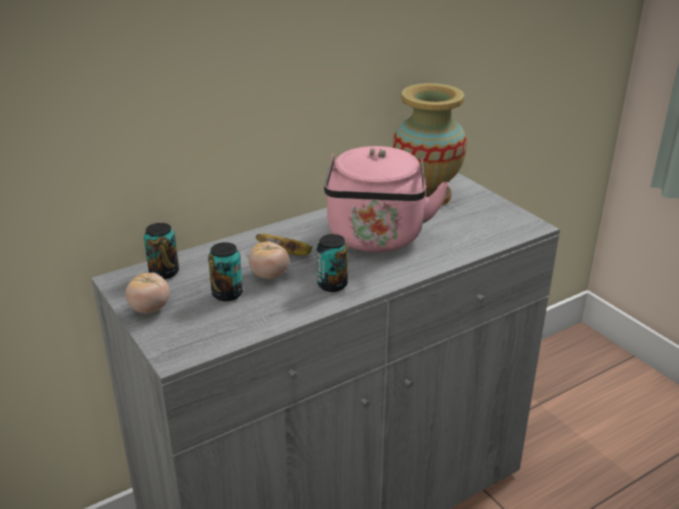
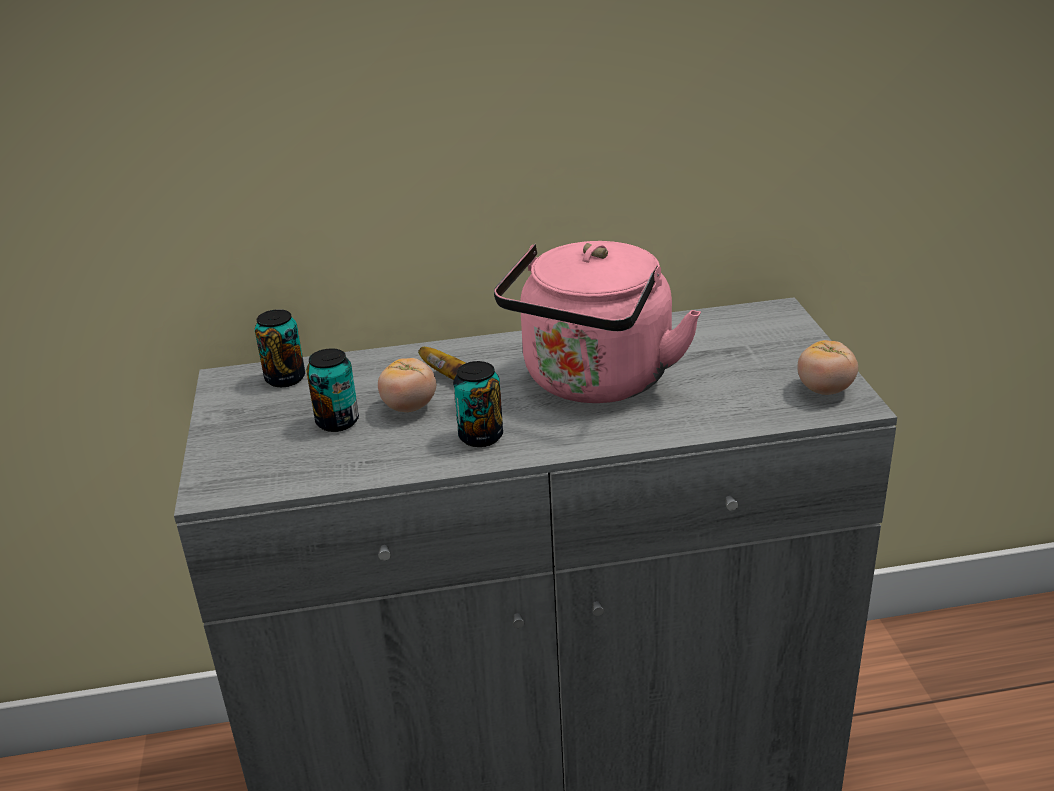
camera: 25 degrees right, 0 degrees up
(150, 308) = (232, 422): tomato -> tomato (824, 390)
(426, 196) = (719, 331): vase -> none

